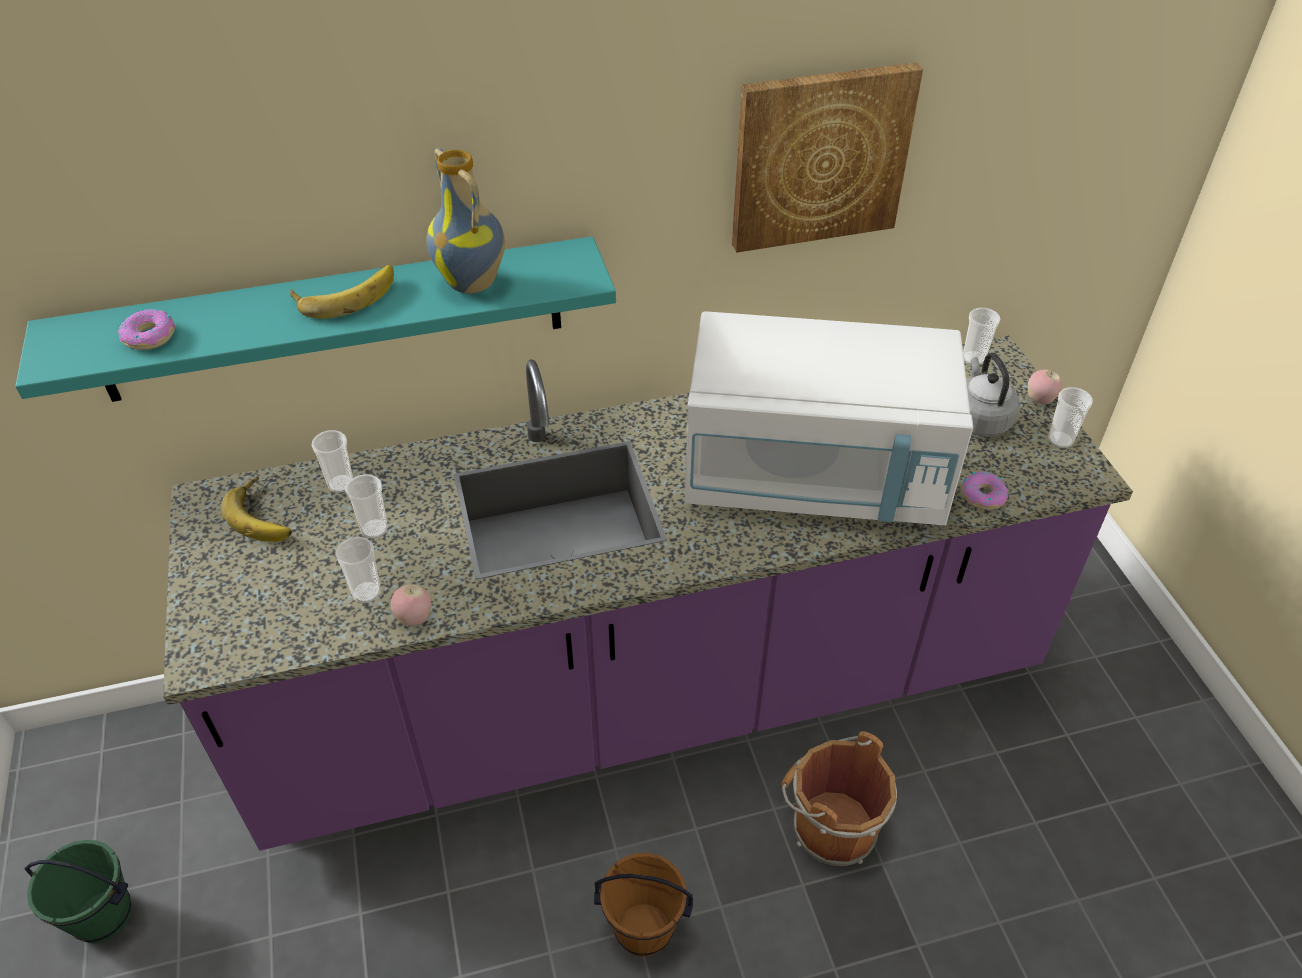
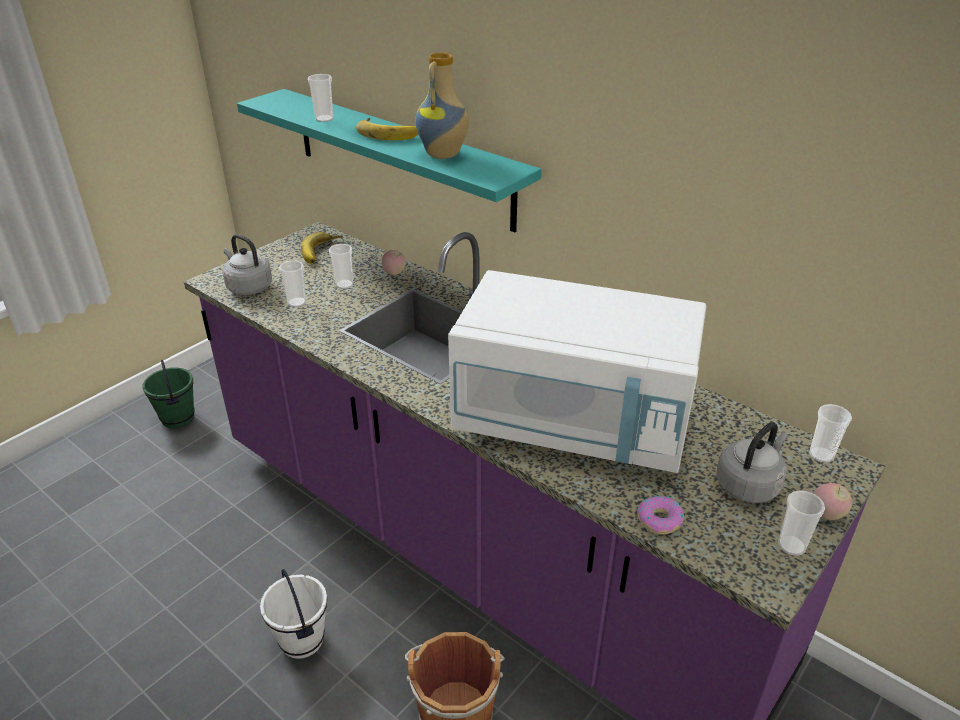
camera: 55 degrees right, 10 degrees down
(150, 336) = (301, 110): donut -> none
(267, 628) = (248, 287): none -> grey kettle
(341, 484) = (366, 261): cup -> cup (324, 119)
(414, 618) = (291, 324): apple -> apple (394, 273)
(644, 928) = (303, 640): brown bucket -> white bucket
(814, 476) = (573, 423): white microwave -> white microwave turned 45 degrees counterclockwise
(820, 157) = (713, 177): picture -> none

